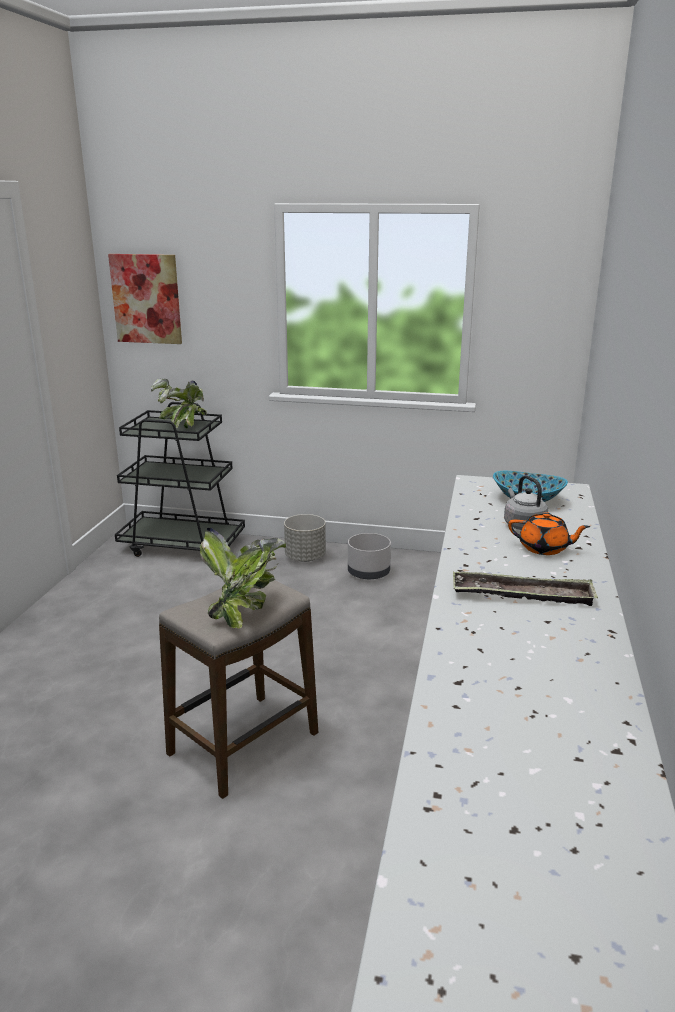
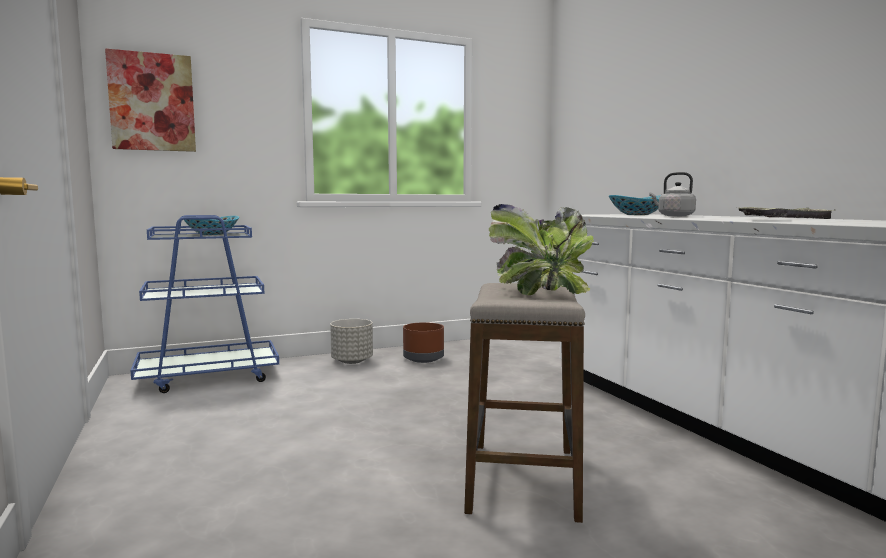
camera: 35 degrees left, 15 degrees down
(183, 426) = (212, 234): potted plant -> bowl
(183, 545) = (209, 376): black cart -> blue cart
(368, 573) = (423, 359): grey planter -> brown planter
(544, 548) = (720, 217): orange teapot -> none

